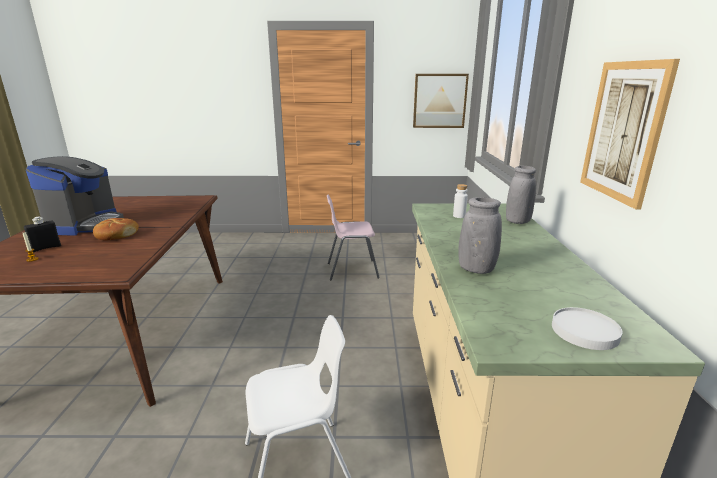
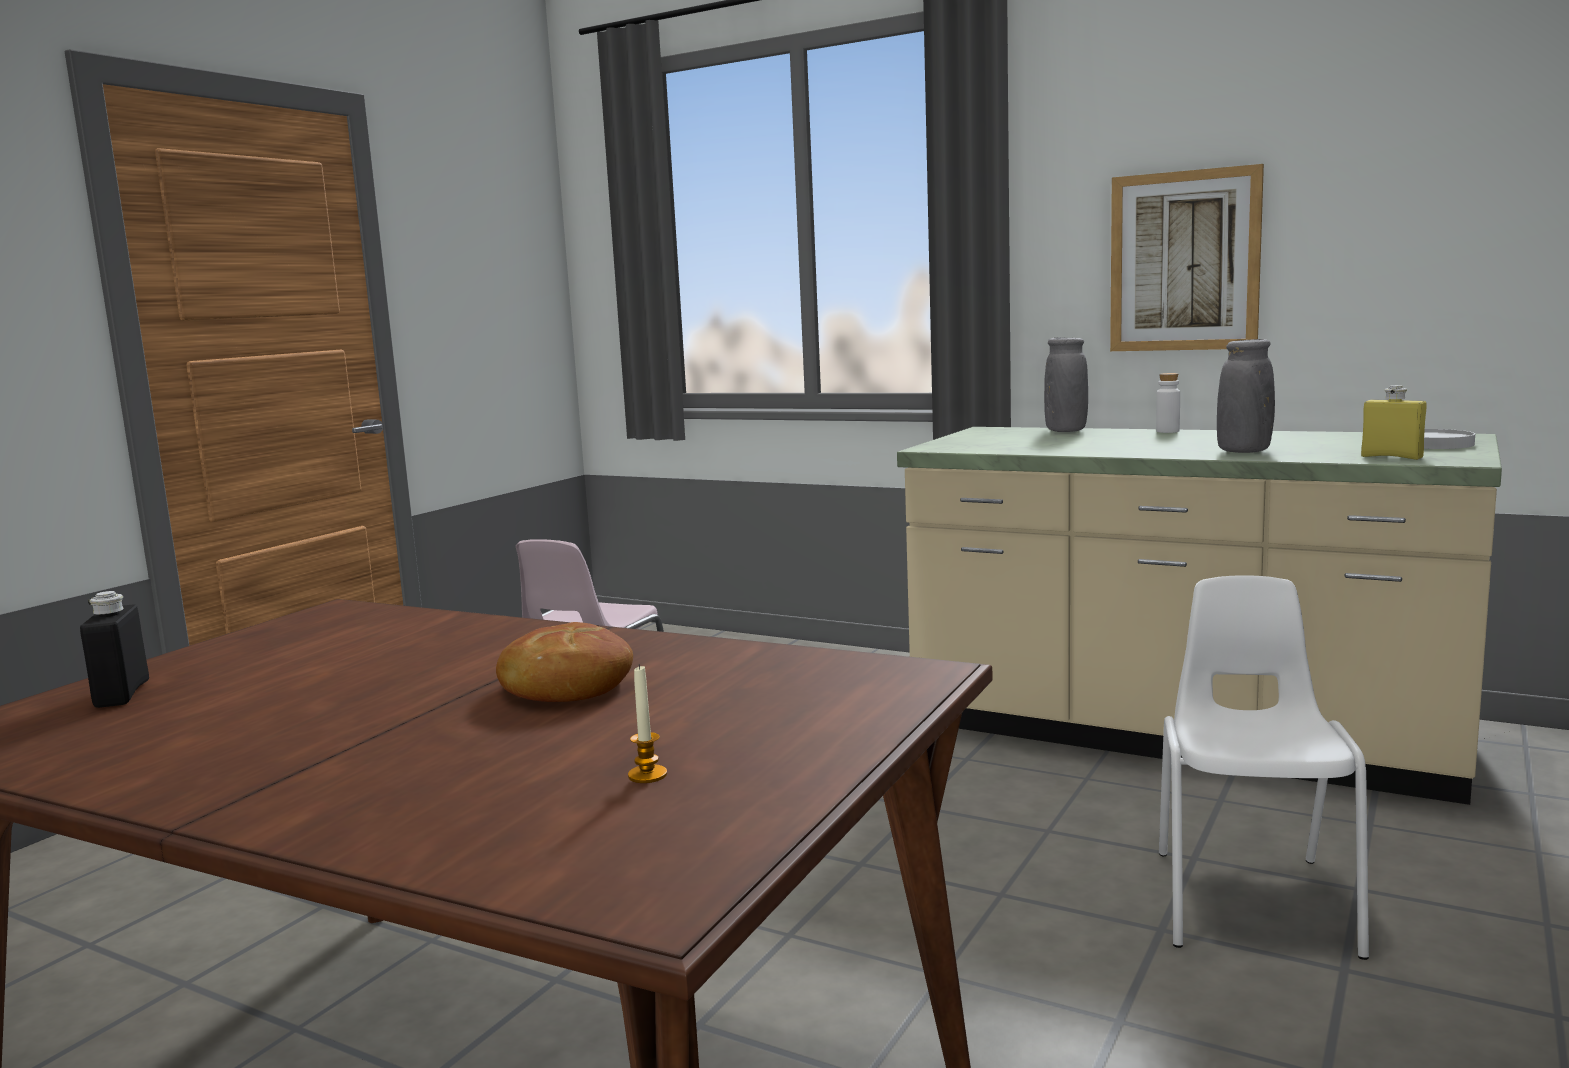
camera: 60 degrees left, 10 degrees down
(46, 248) = (543, 767): black bottle -> black bottle (122, 694)
(85, 224) = (333, 733): coffee machine -> none
(439, 101) = (516, 301): picture -> none
(459, 216) = (1007, 442): white bottle -> white bottle (1167, 431)
(492, 316) = (1391, 457): none -> yellow bottle

